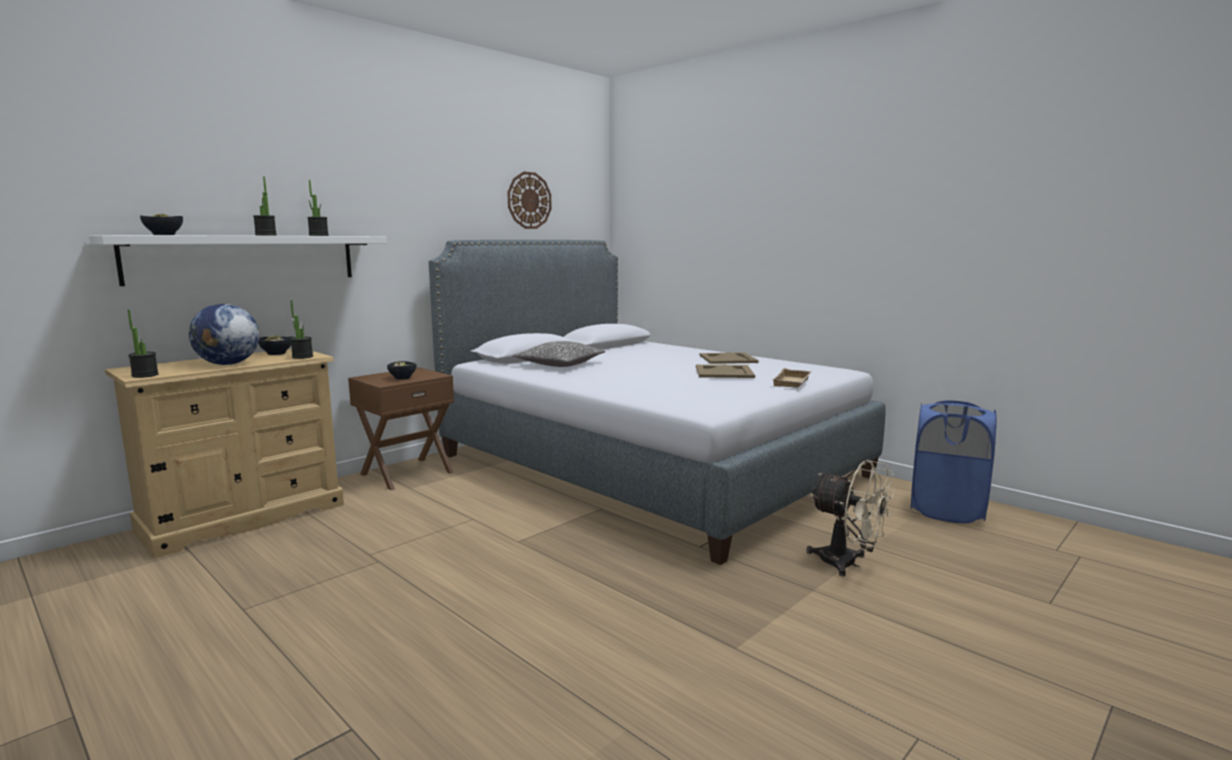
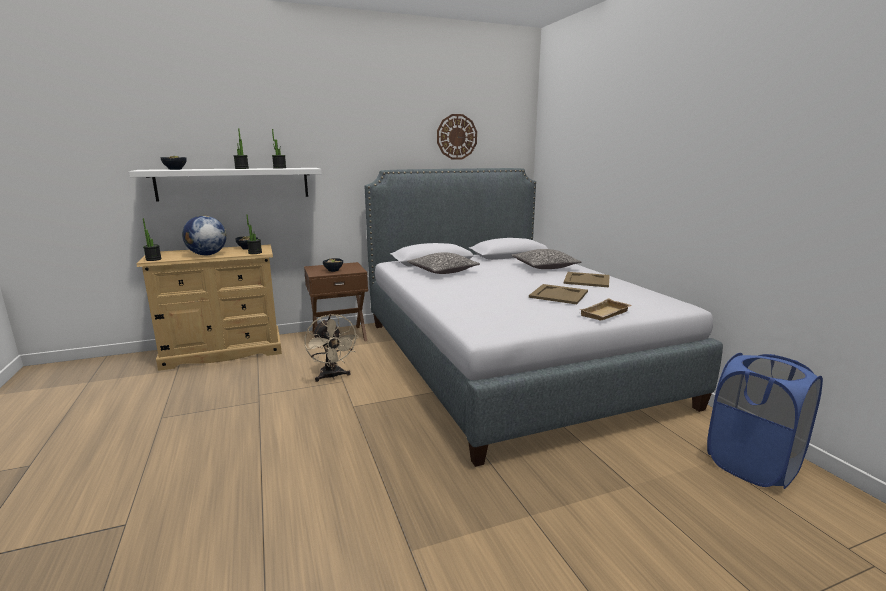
camera: 25 degrees right, 5 degrees up
(665, 352) = (544, 267): none -> pillow
(847, 564) = (588, 497): beige fan -> beige fan (332, 376)

